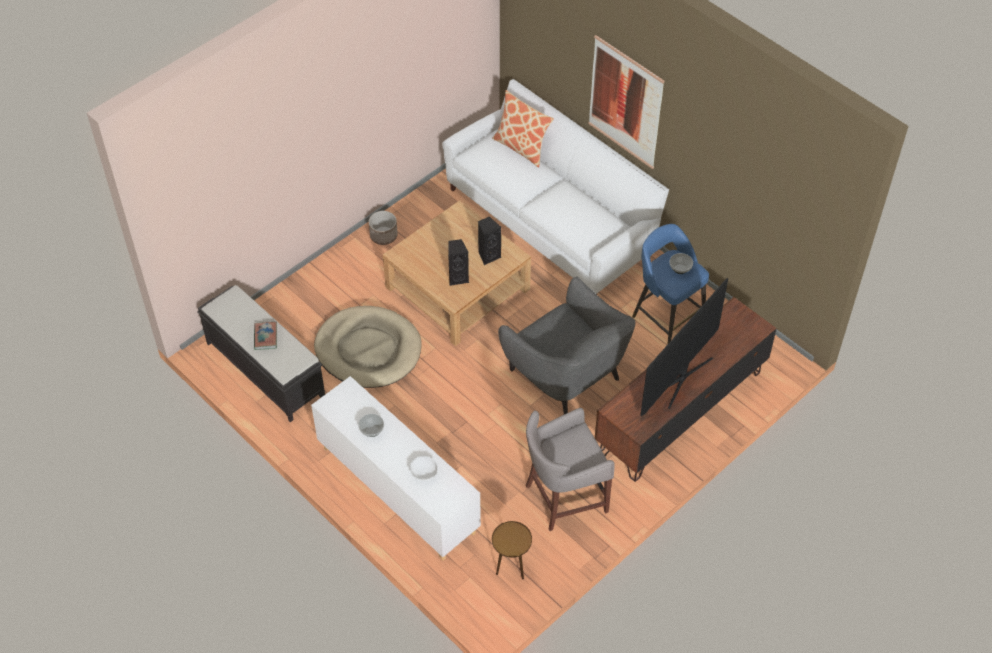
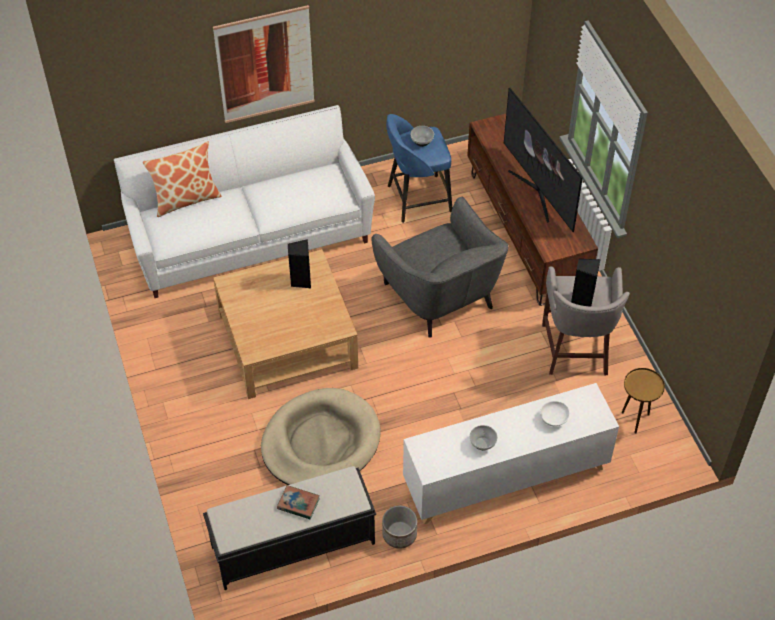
camera: 65 degrees left, 0 degrees up
(383, 235) = (178, 376): planter -> planter (399, 534)
(458, 277) = (313, 314): black speaker -> black speaker (582, 299)
(566, 374) = (440, 295): grey armchair -> grey armchair turned 75 degrees clockwise

